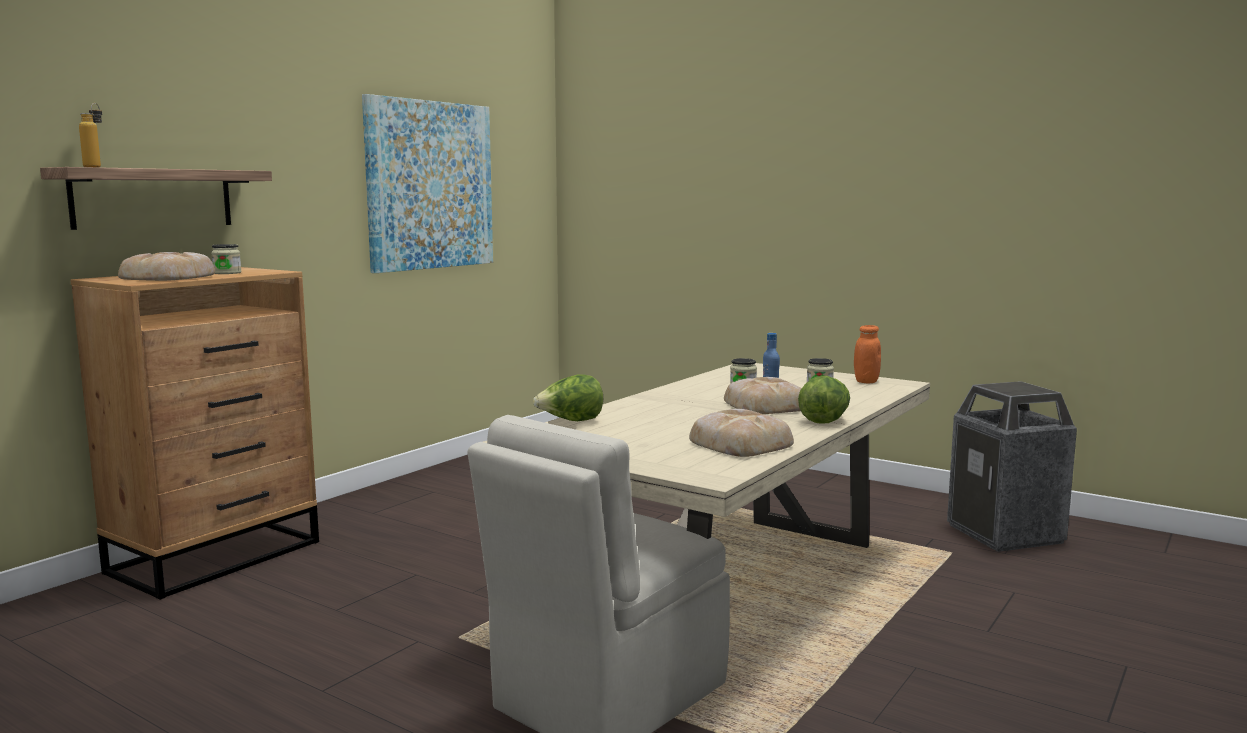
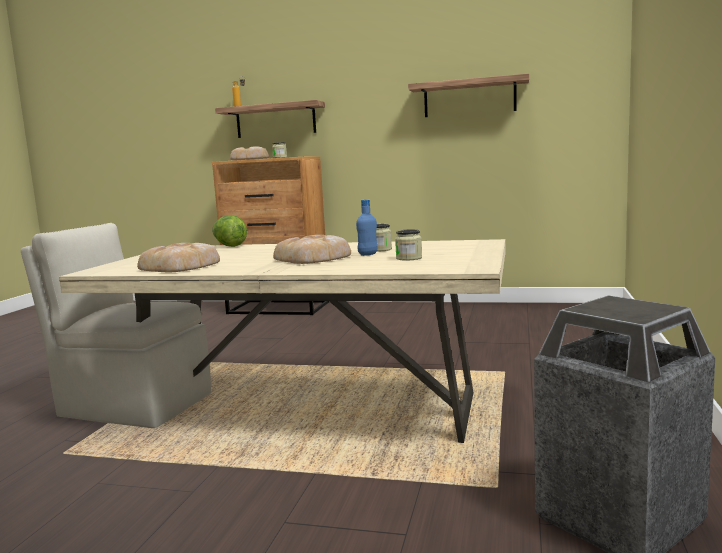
camera: 70 degrees right, 0 degrees up
(430, 185) = (469, 98): picture -> shelf
(824, 420) = (267, 270): lettuce -> none
(866, 381) = (462, 262): orange jar -> none

